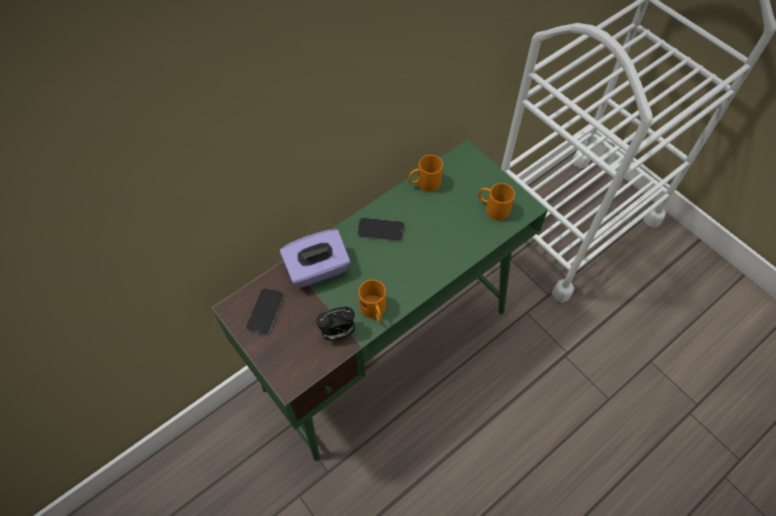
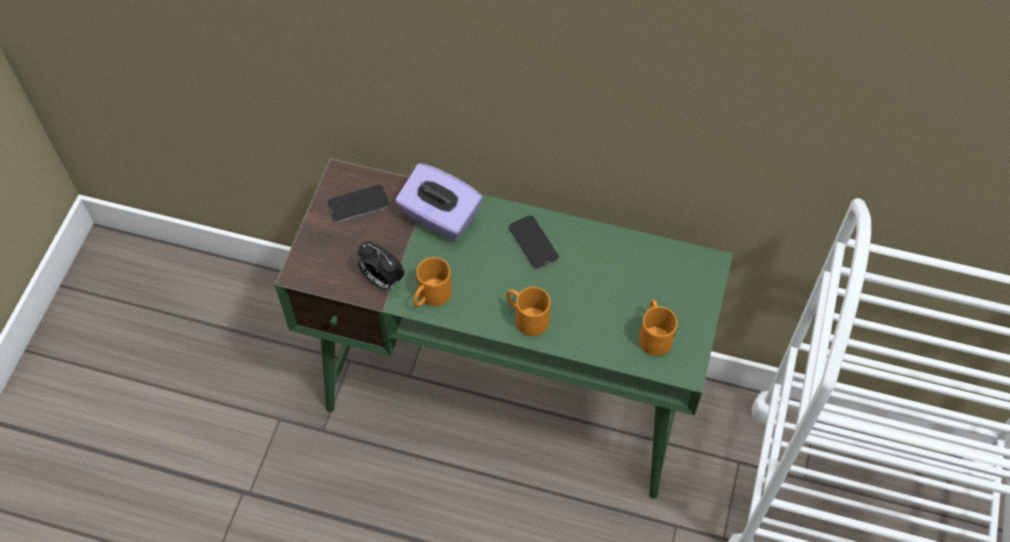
camera: 55 degrees right, 0 degrees up
(424, 184) = (629, 247): orange mug -> orange mug (526, 317)

